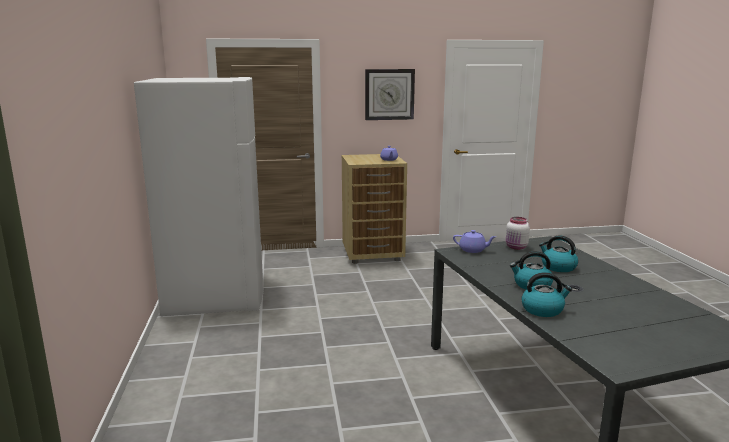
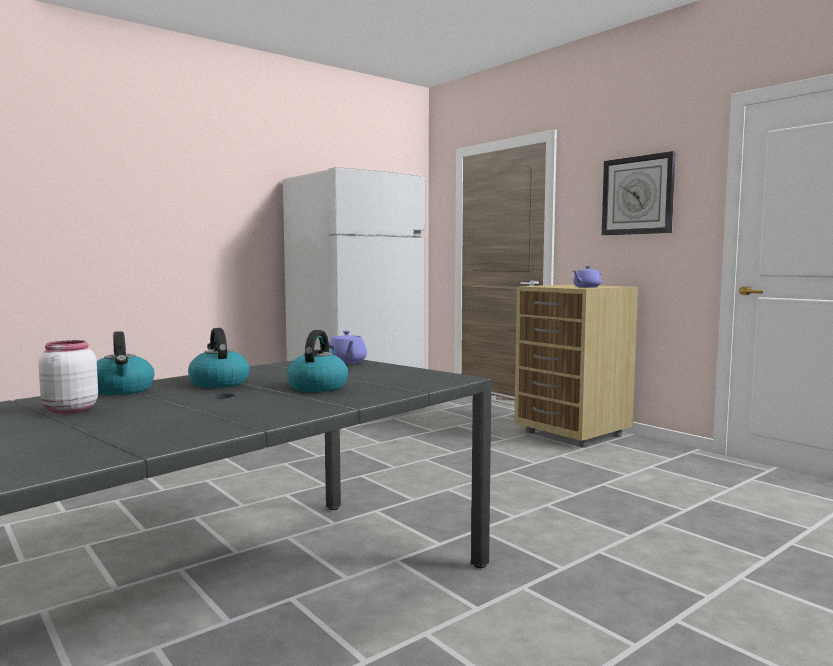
camera: 60 degrees right, 10 degrees down
(516, 247) = (390, 371): white jar -> white jar (69, 410)

